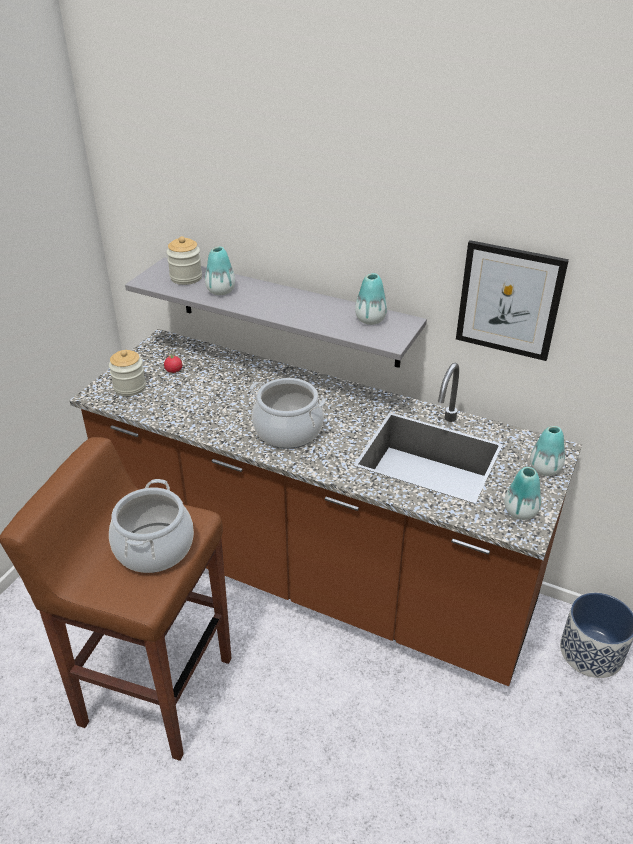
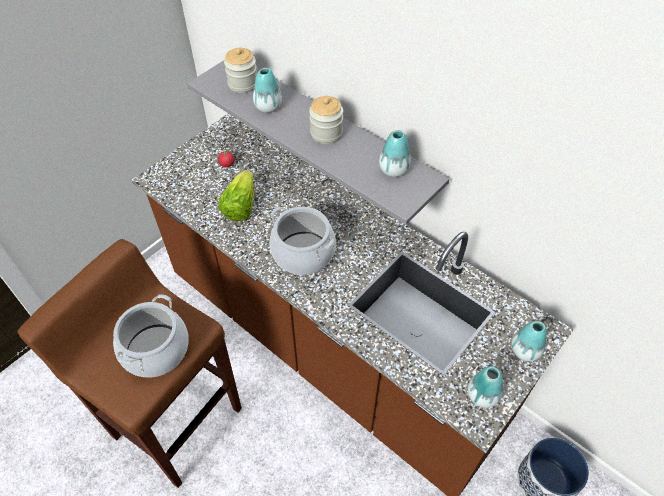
camera: 15 degrees right, 15 degrees up
(130, 387) = (184, 176): jar -> jar (326, 133)
(203, 403) = (240, 206): none -> lettuce
(509, 300) = (528, 189): picture -> none

